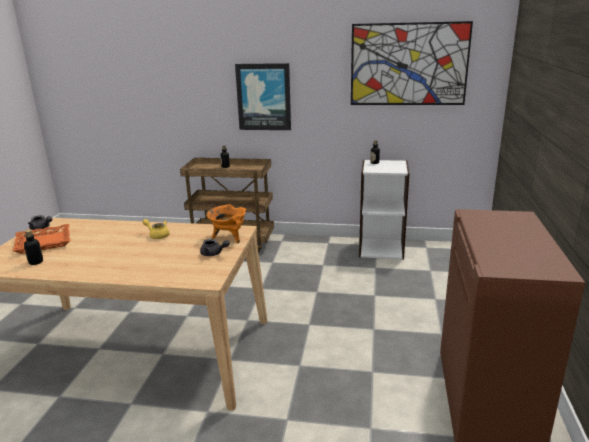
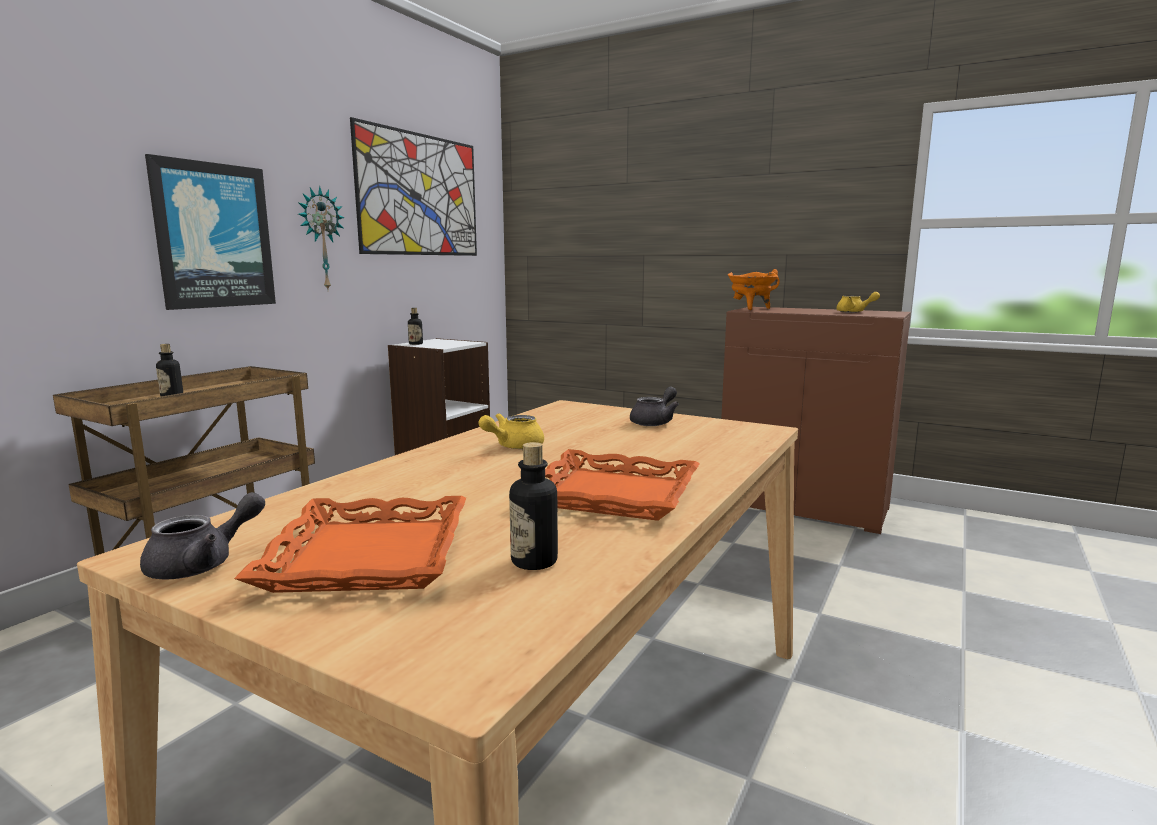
camera: 70 degrees left, 10 degrees down
(95, 262) = (613, 494): none -> orange tray
(229, 237) = (592, 412): orange cooking pot -> orange cooking pot (751, 309)
(324, 97) = (320, 239): none -> wall clock
(520, 254) = (854, 312): none -> yellow teapot

